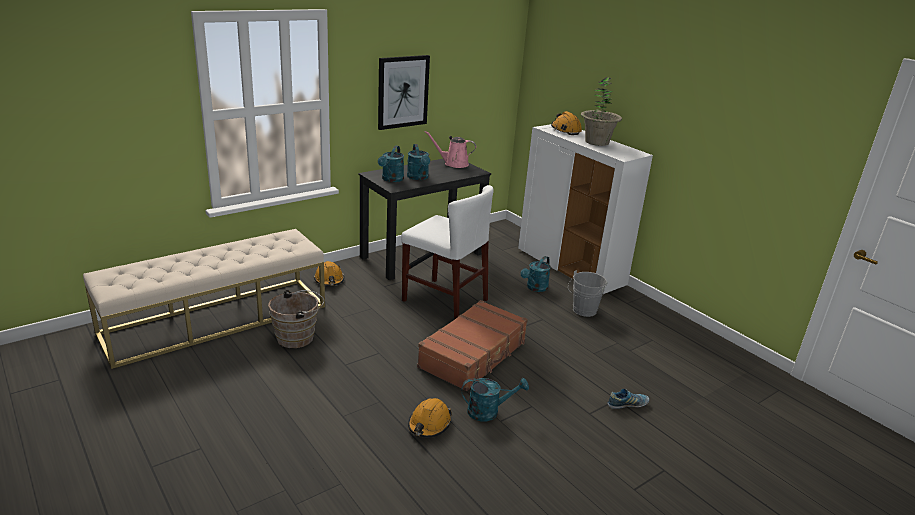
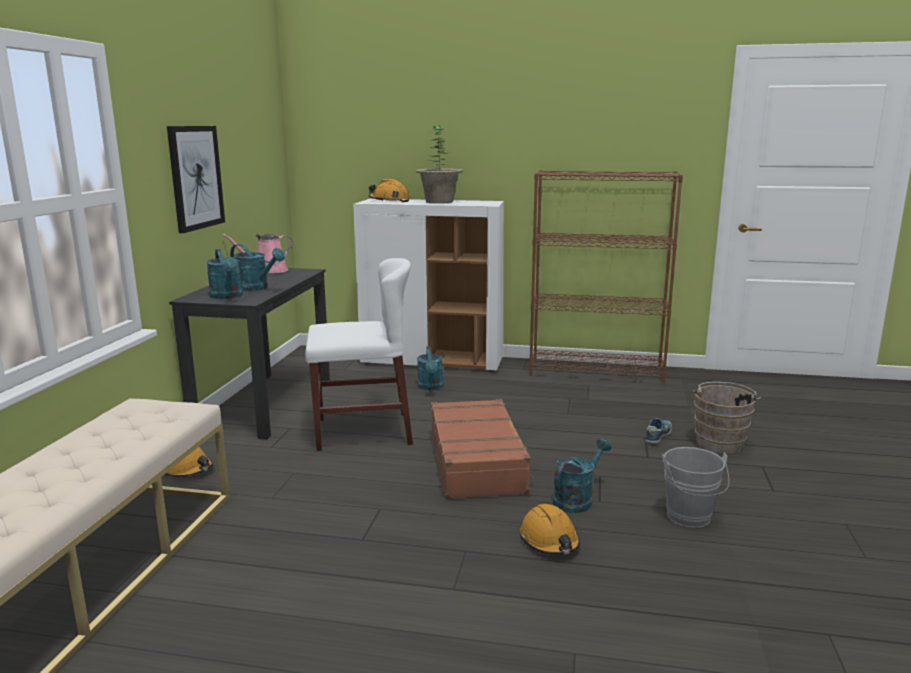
camera: 40 degrees left, 10 degrees down
(298, 337) = (250, 544): brown bucket -> brown bucket (720, 442)
(583, 311) = (502, 388): grey bucket -> grey bucket (690, 519)
(683, 332) = (596, 371): none -> brown bookcase

